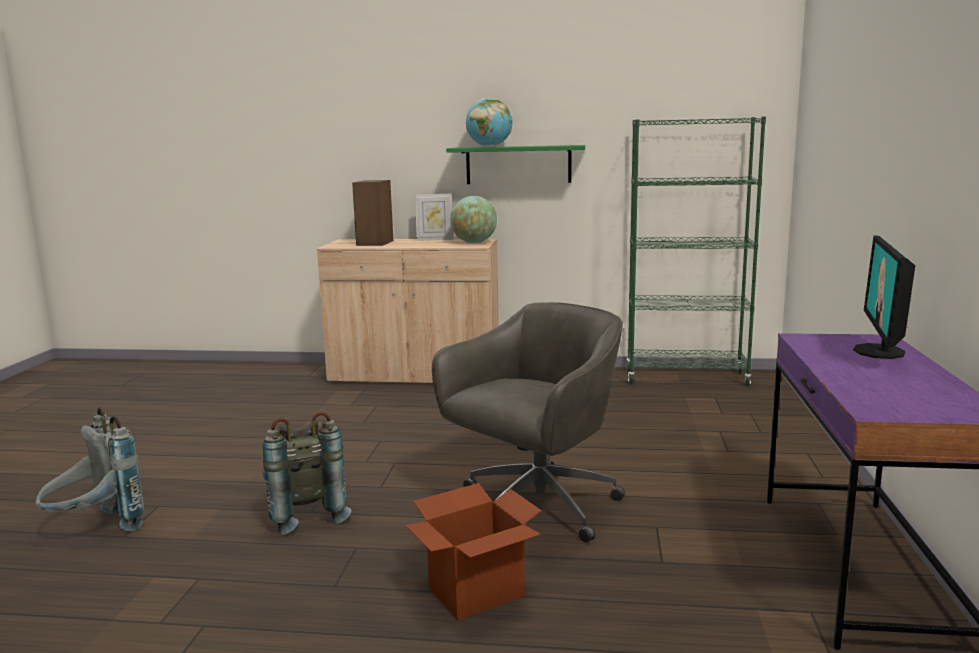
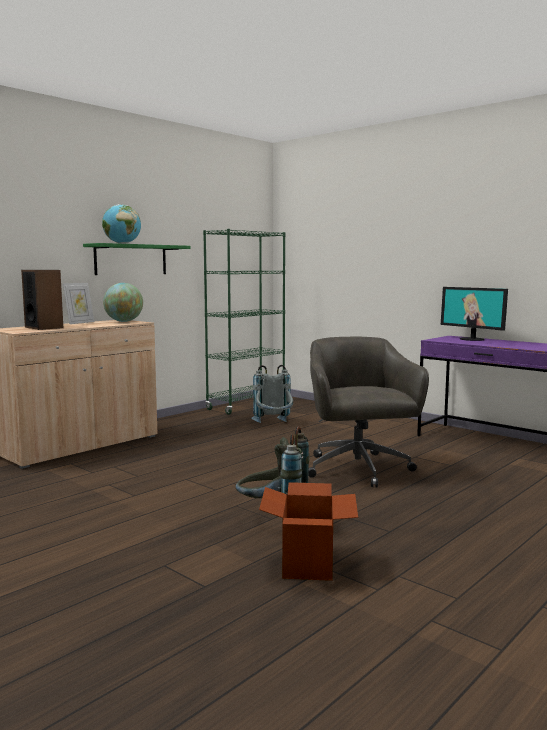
camera: 55 degrees left, 5 degrees down
(95, 530) = (169, 597): grey backpack -> grey backpack (274, 425)
(476, 593) = (439, 503): cardboard box -> cardboard box (308, 565)

